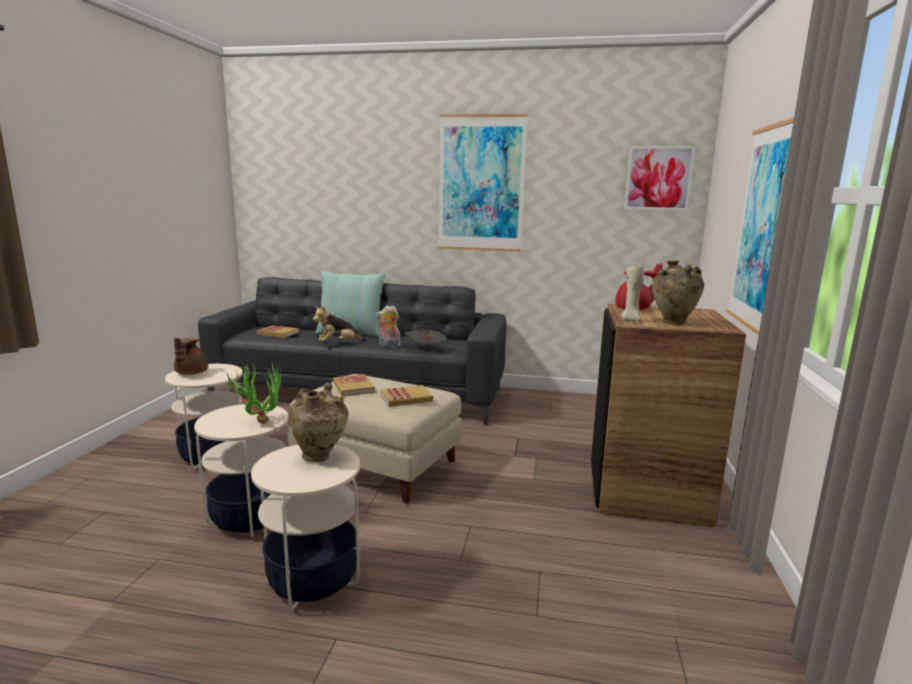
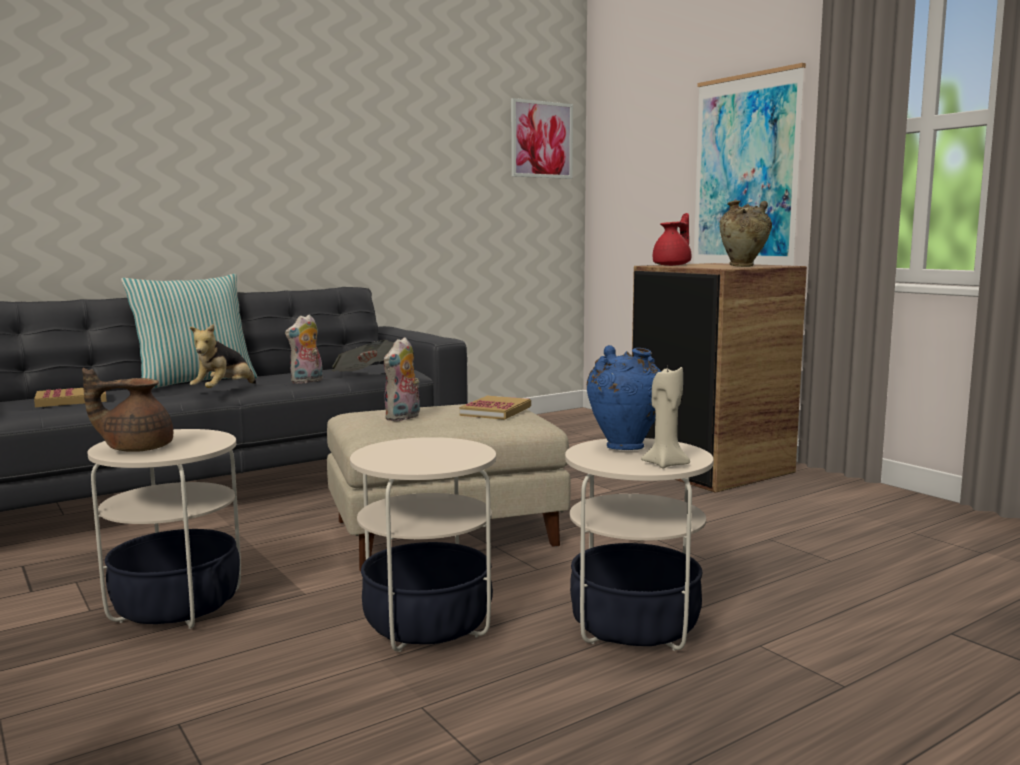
camera: 45 degrees left, 5 degrees down
(190, 373) = (136, 448): brown teapot -> brown teapot turned 120 degrees clockwise
(259, 420) = (449, 449): potted plant -> none
(320, 456) = (624, 447): beige vase -> blue vase
(353, 387) = (403, 418): book -> plush toy
(481, 184) = (342, 137): picture -> none
(631, 320) = (711, 267): beige candle -> beige candle (665, 464)

